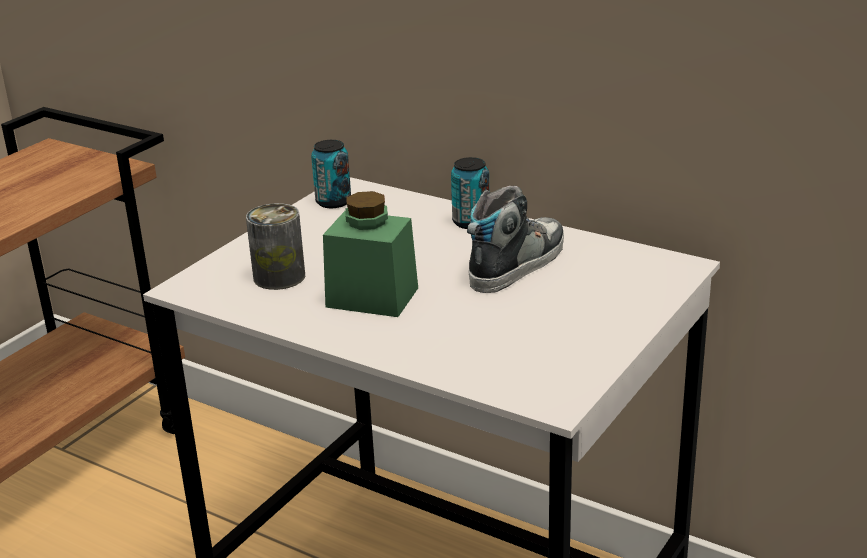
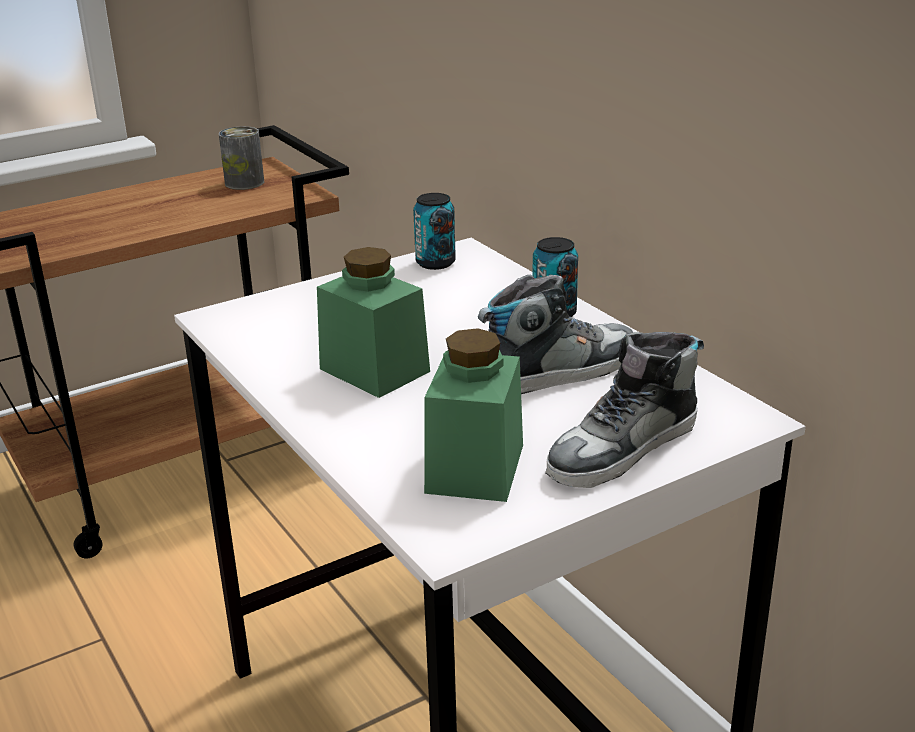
camera: 25 degrees right, 0 degrees up
(279, 277) = (308, 327): can -> can (244, 183)
(524, 348) = (475, 468): none -> green jar
(616, 308) = (624, 449): none -> shoe

